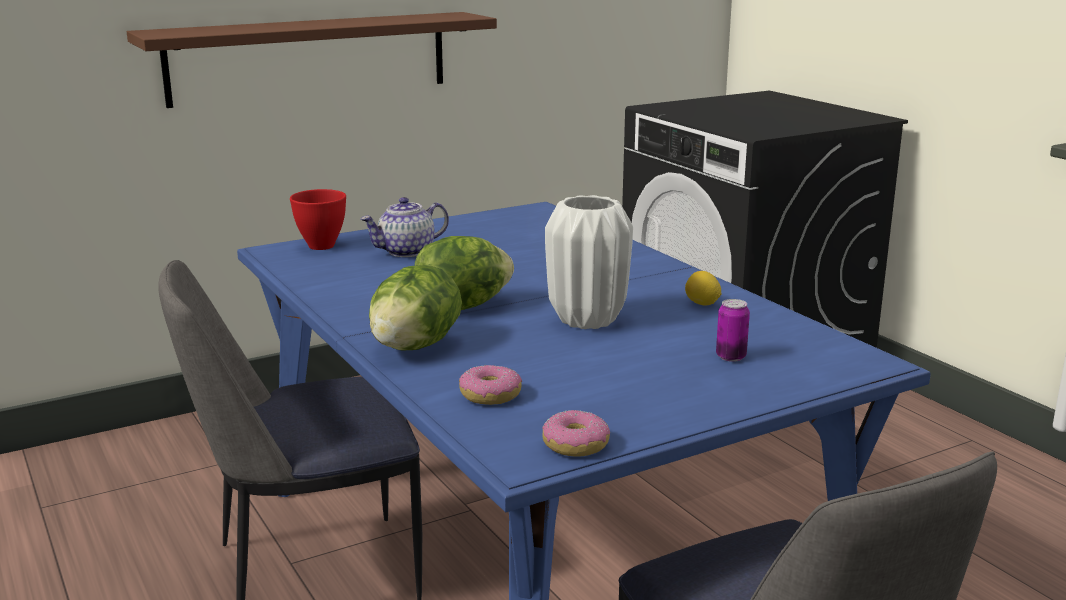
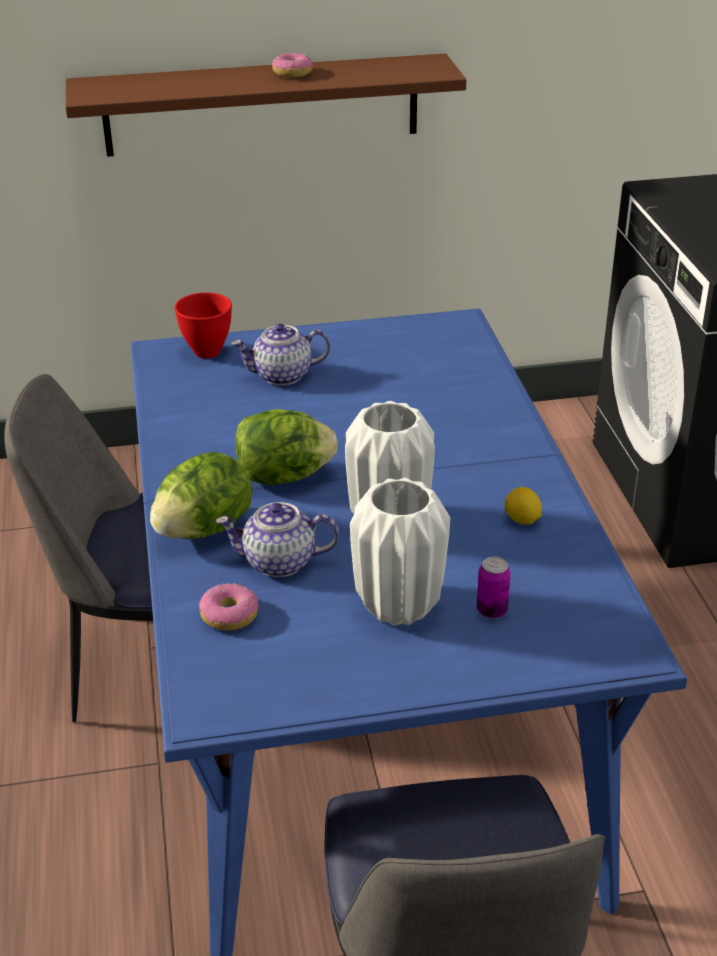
camera: 20 degrees right, 15 degrees up
(507, 356) = (278, 562): none -> teapot
(576, 445) = (262, 702): donut -> donut (293, 73)
(646, 366) = (399, 606): none -> white vase

